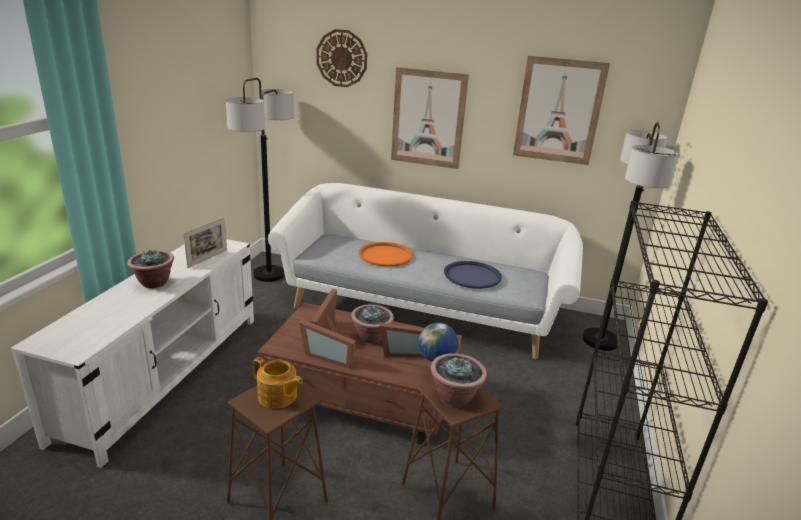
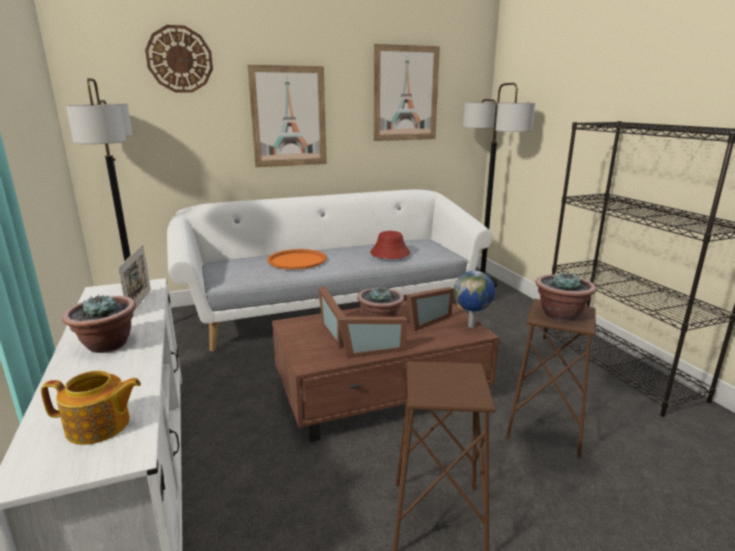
camera: 35 degrees left, 5 degrees down
(278, 396) = (445, 377): teapot -> teapot (99, 426)
(472, 275) = (390, 253): blue tray -> red hat

